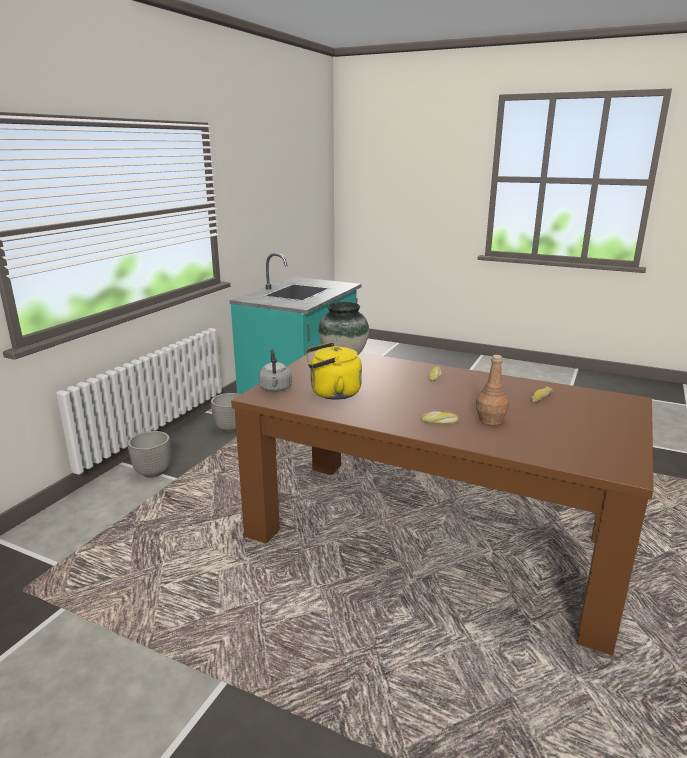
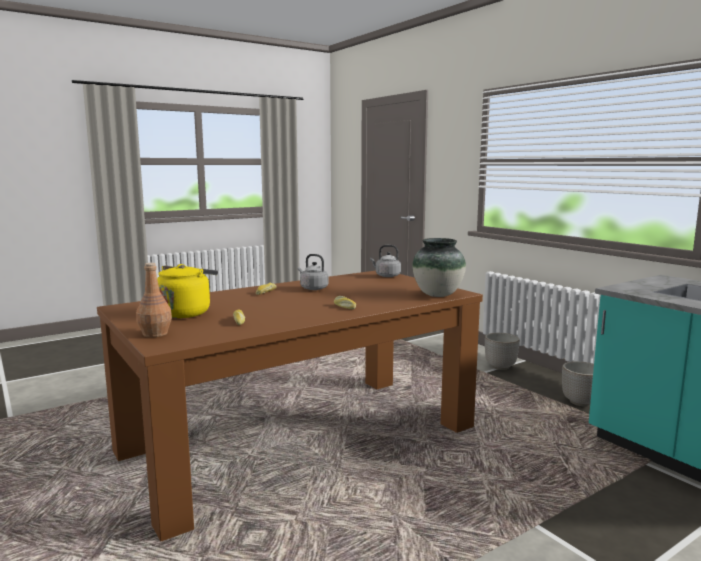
camera: 120 degrees right, 10 degrees down
(332, 393) = (357, 283): yellow kettle -> yellow kettle (185, 313)
(388, 406) = (313, 288): none -> grey kettle
(491, 420) = (240, 301): brown bottle -> brown bottle (155, 334)

